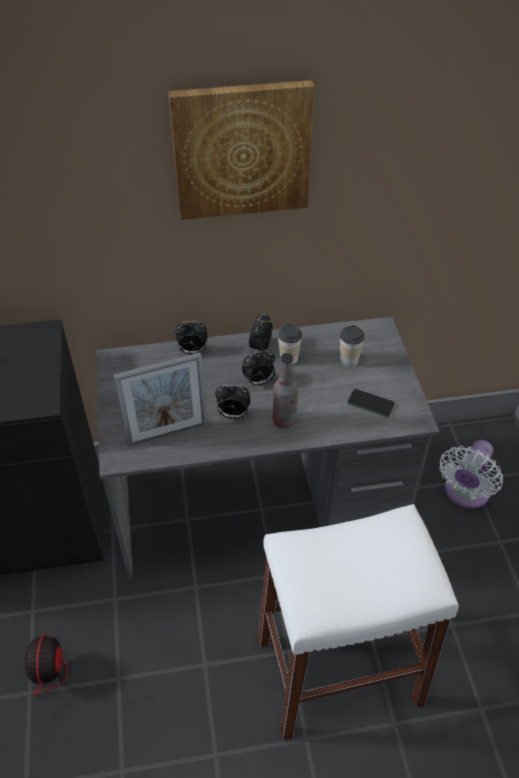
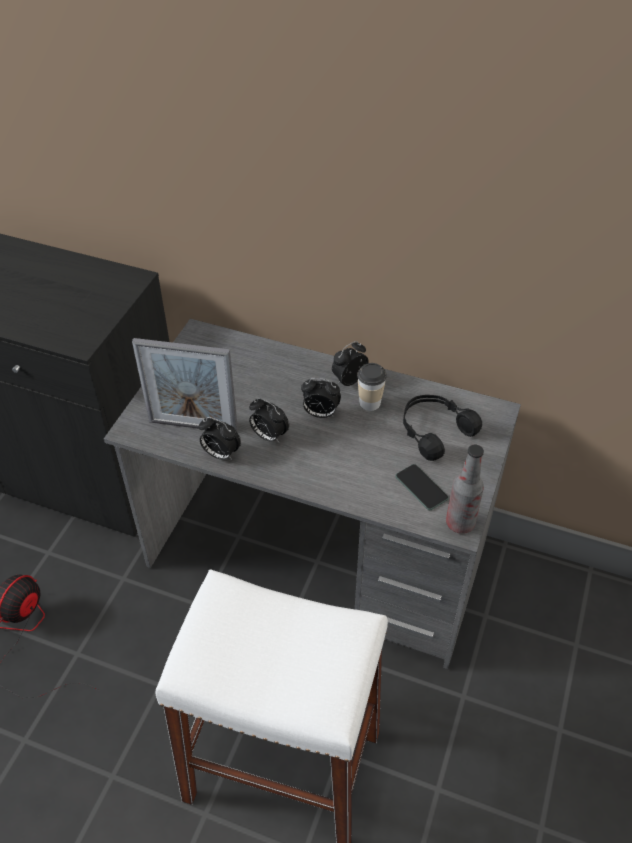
camera: 30 degrees right, 0 degrees up
(192, 351) = (278, 356): alarm clock -> alarm clock (220, 454)
(241, 150) = (358, 144): picture -> none
(284, 421) = (315, 464): bottle -> bottle (460, 523)
(349, 359) = (434, 431): cup -> black headphones
(464, 493) = (554, 655): white fan -> none

